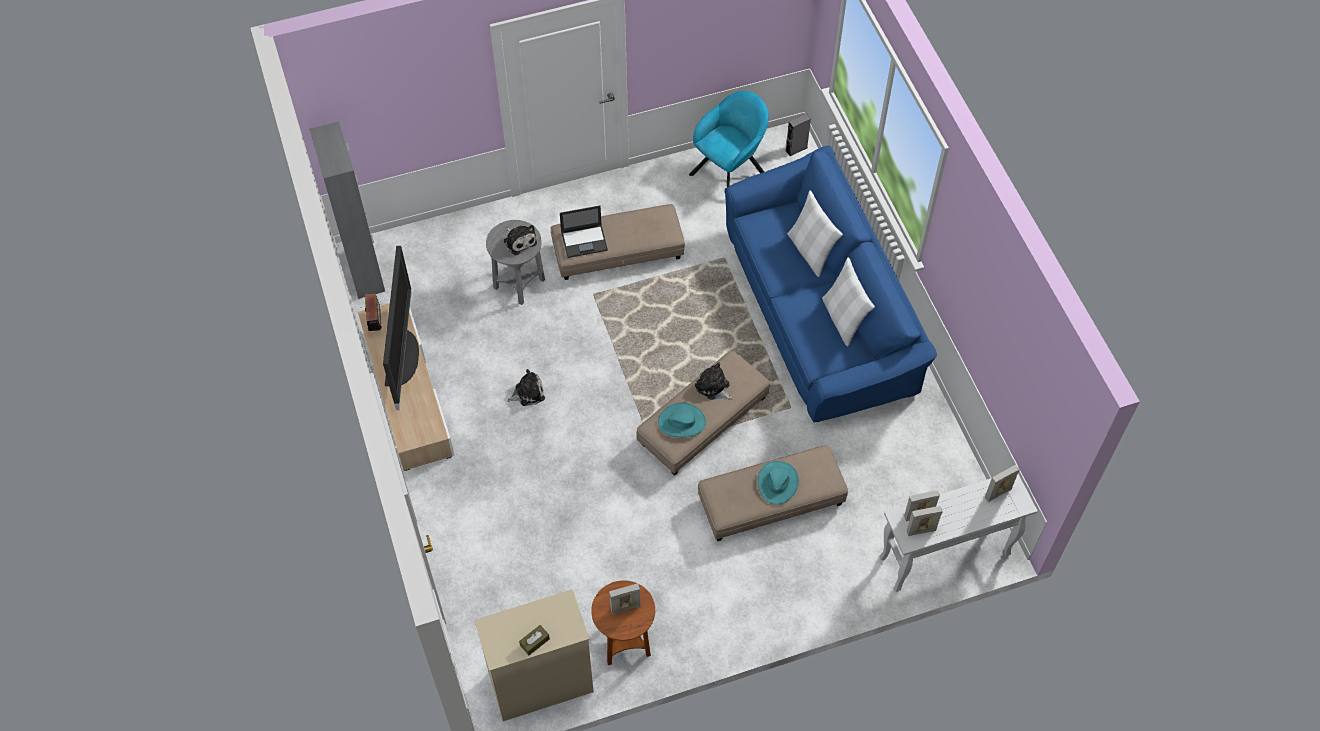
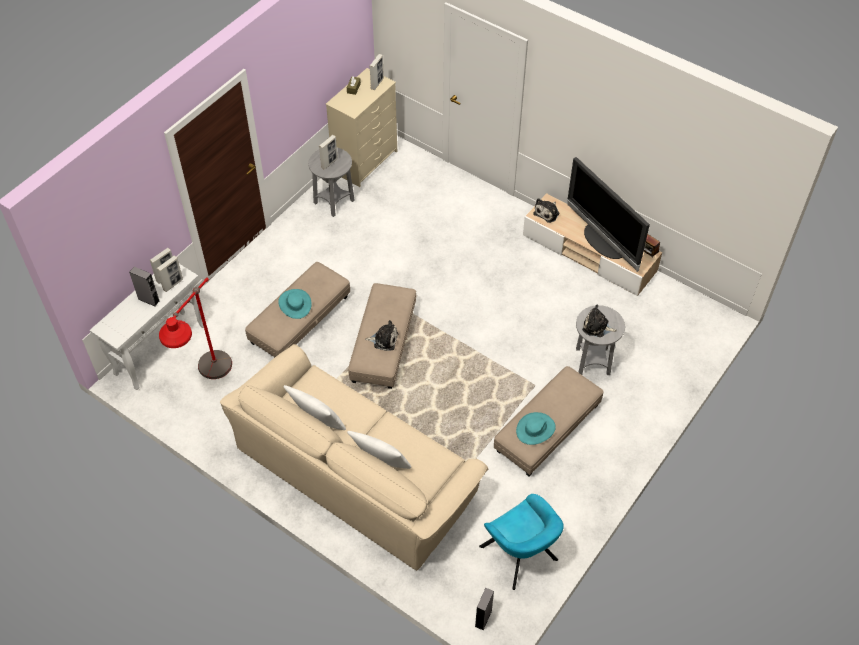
camera: 145 degrees right, 5 degrees down
(364, 271) = (702, 308): grey cabinet -> none
(528, 393) = (515, 296): plush toy -> plush toy (547, 213)
(585, 241) = (566, 389): laptop -> none
(624, 642) = (334, 202): brown side table -> grey side table
(682, 422) = (387, 306): turquoise hat -> turquoise hat (535, 429)
(730, 172) = (521, 556): turquoise armchair -> turquoise armchair turned 45 degrees counterclockwise
(819, 312) = (357, 471): blue sofa -> beige sofa
(912, 482) = (209, 385): none -> red floor lamp
(955, 511) = (148, 300): none -> grey speaker
(997, 493) = (123, 326): picture frame -> picture frame (377, 83)

